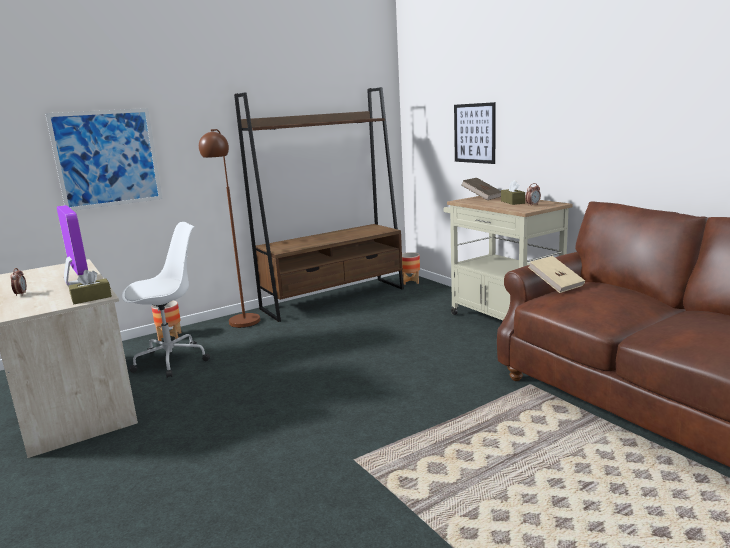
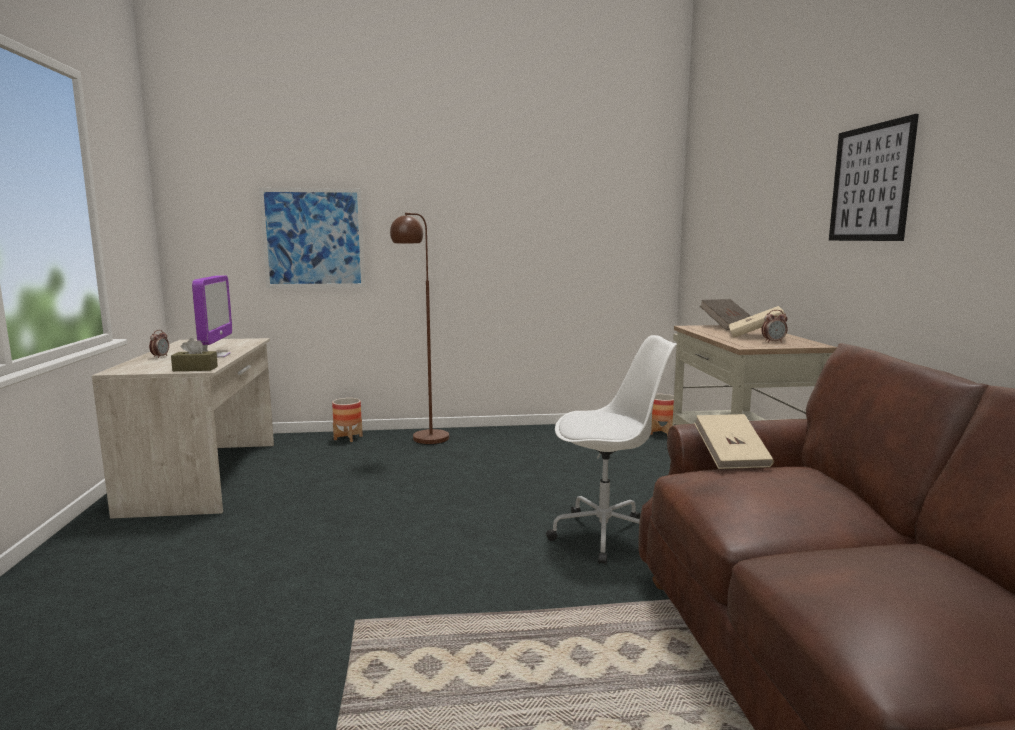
camera: 25 degrees right, 5 degrees down
(173, 360) = (323, 461): white office chair -> white office chair (607, 536)
(334, 298) = (550, 434): brown bookcase -> none
(474, 133) = (745, 239): picture -> picture (870, 183)
(512, 202) = (755, 336): brown tissue box -> beige book

